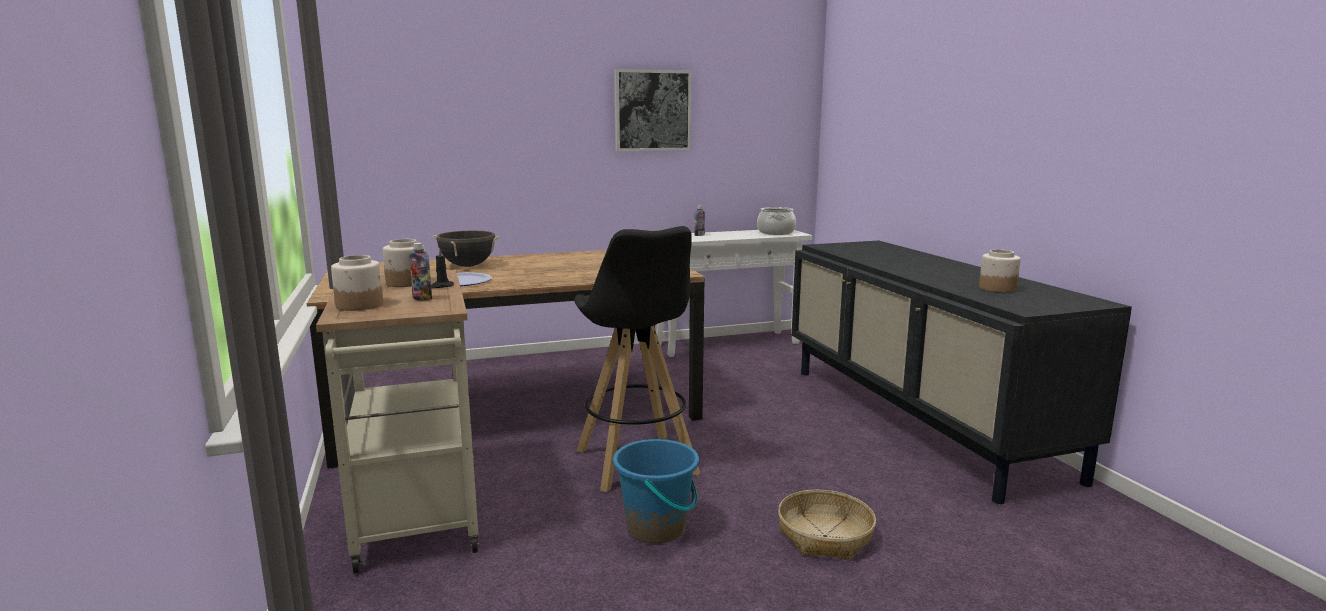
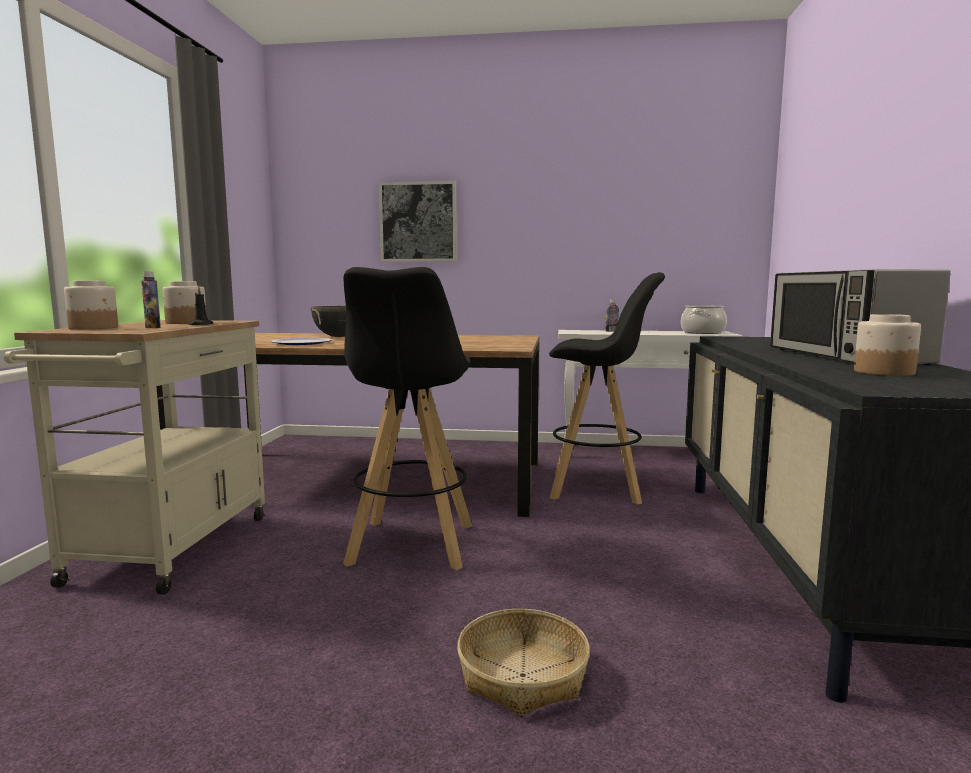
camera: 25 degrees right, 5 degrees down
(652, 110) = (569, 202): picture -> picture (418, 222)
(657, 528) = (346, 614): blue bucket -> none
(728, 383) = (598, 488): none -> black stool
(946, 269) = (844, 356): none -> microwave

